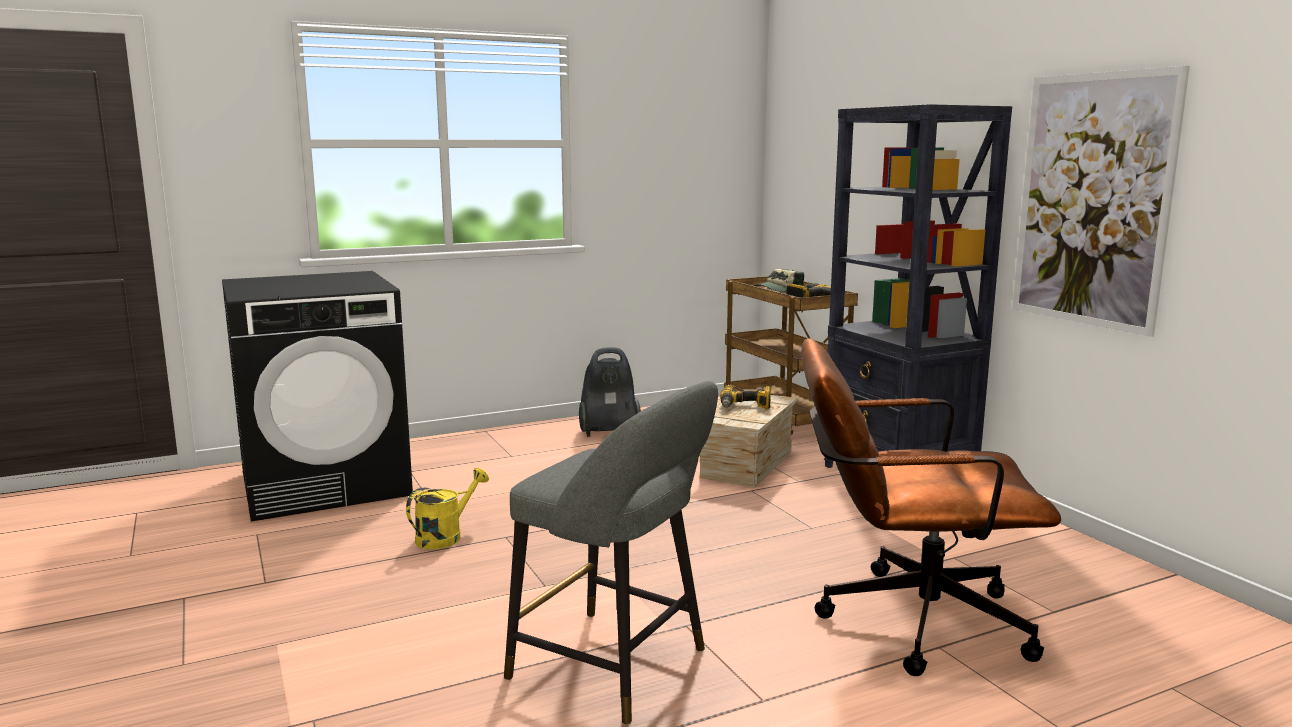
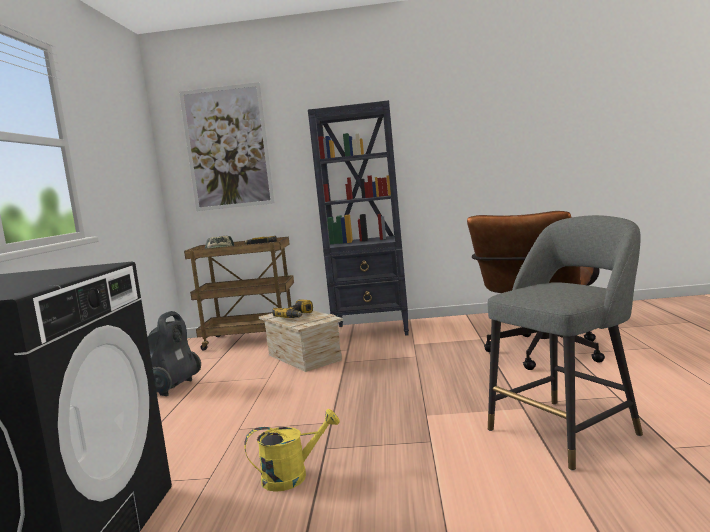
camera: 60 degrees left, 5 degrees down
(445, 536) = (293, 476): yellow watering can -> yellow watering can turned 90 degrees clockwise
(1092, 200) = (445, 151): picture -> picture (227, 148)

